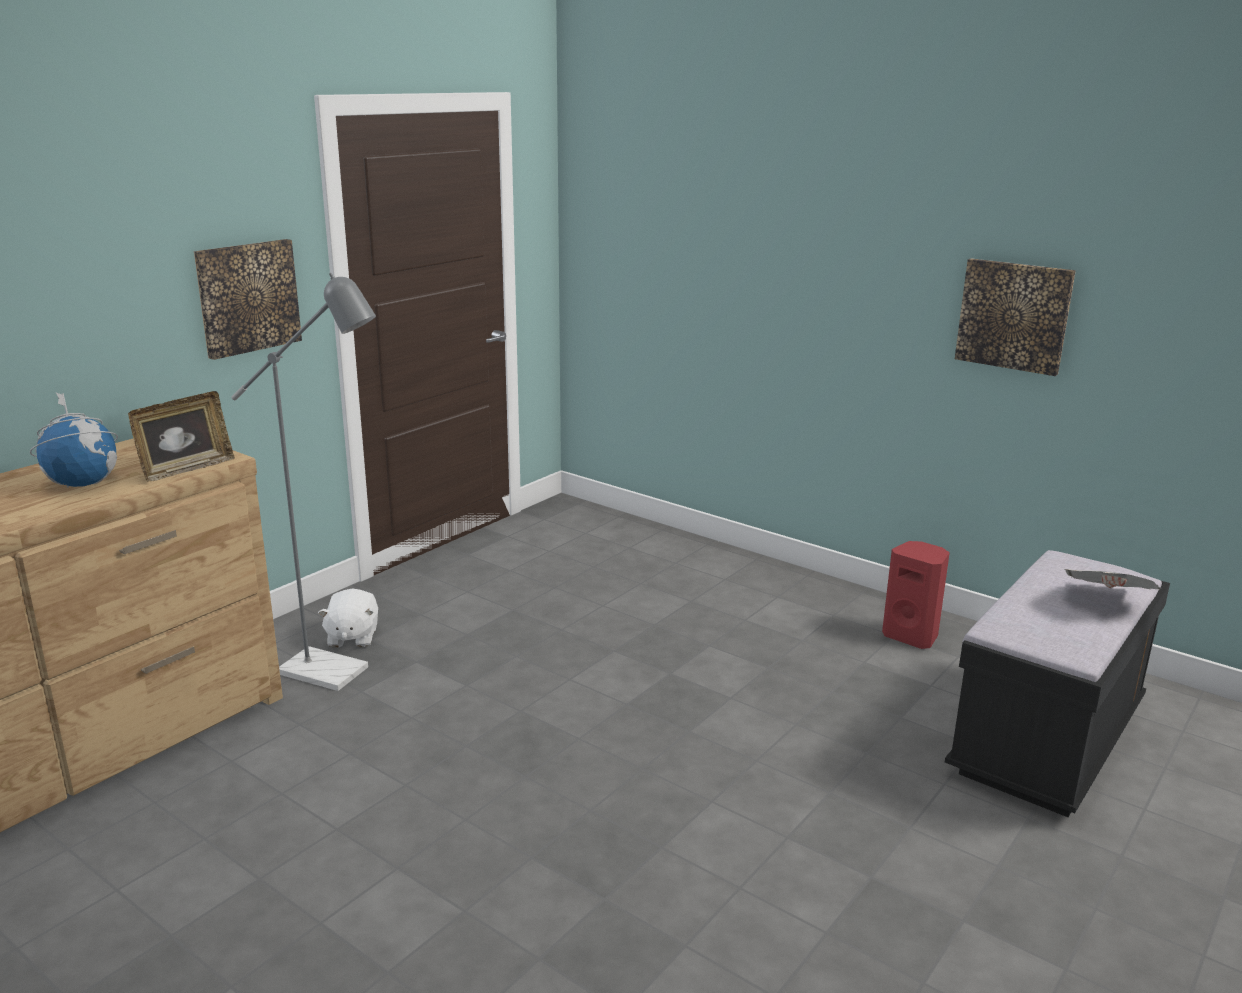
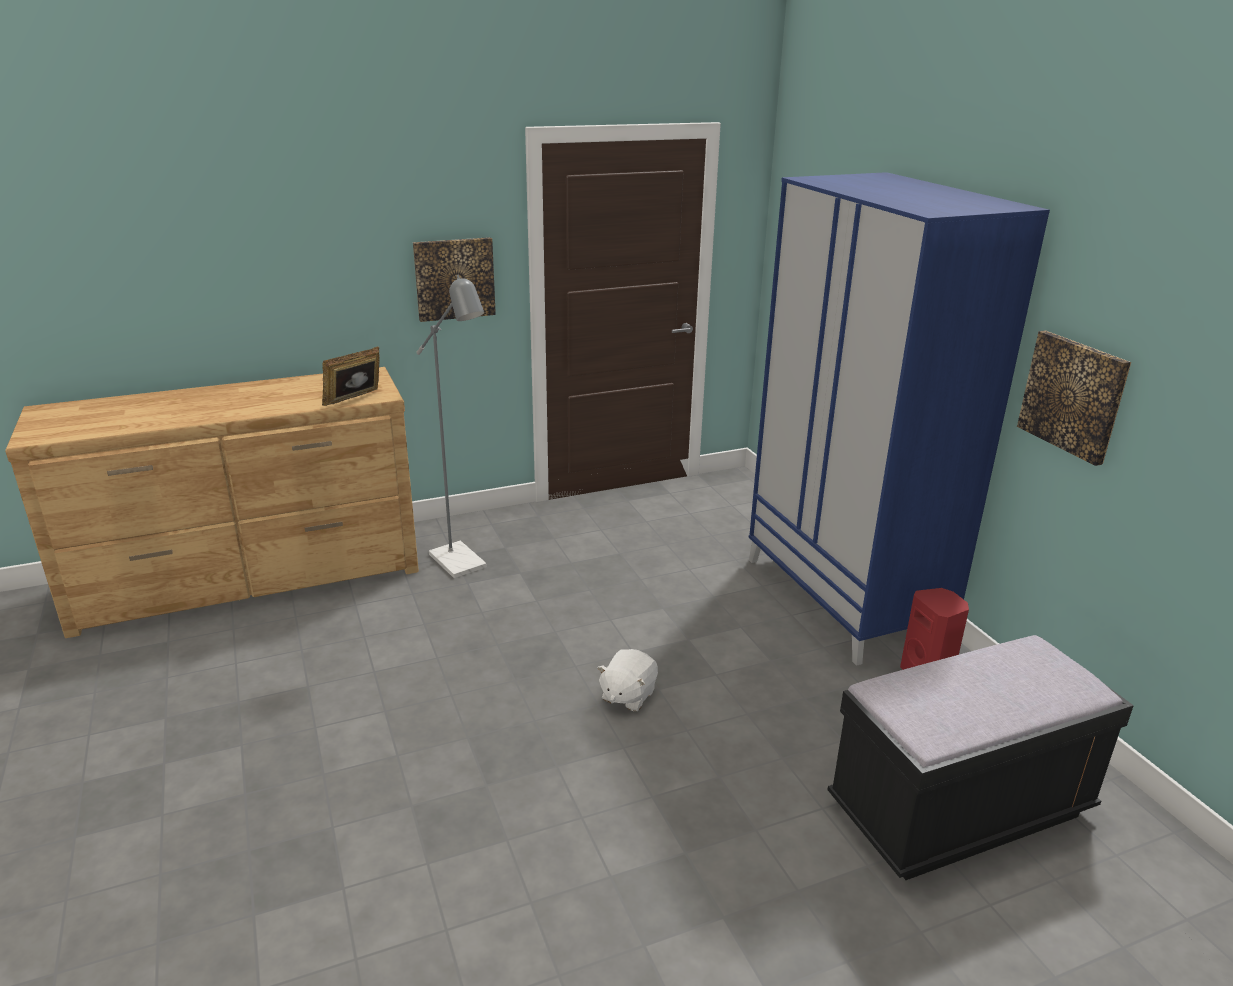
camera: 30 degrees right, 5 degrees up
(83, 483) = (290, 397): globe -> none
(186, 469) = (355, 400): picture frame -> picture frame turned 150 degrees clockwise
(352, 637) = (495, 542): white plush toy -> white plush toy (627, 695)
(777, 590) = (845, 598): none -> blue wardrobe
(1106, 602) = (1023, 700): newspaper -> none

